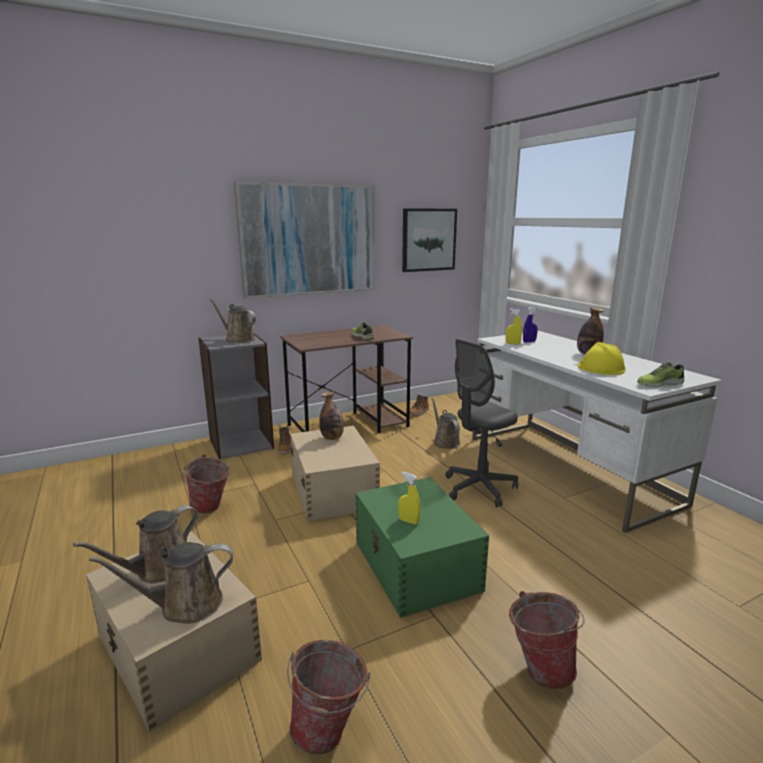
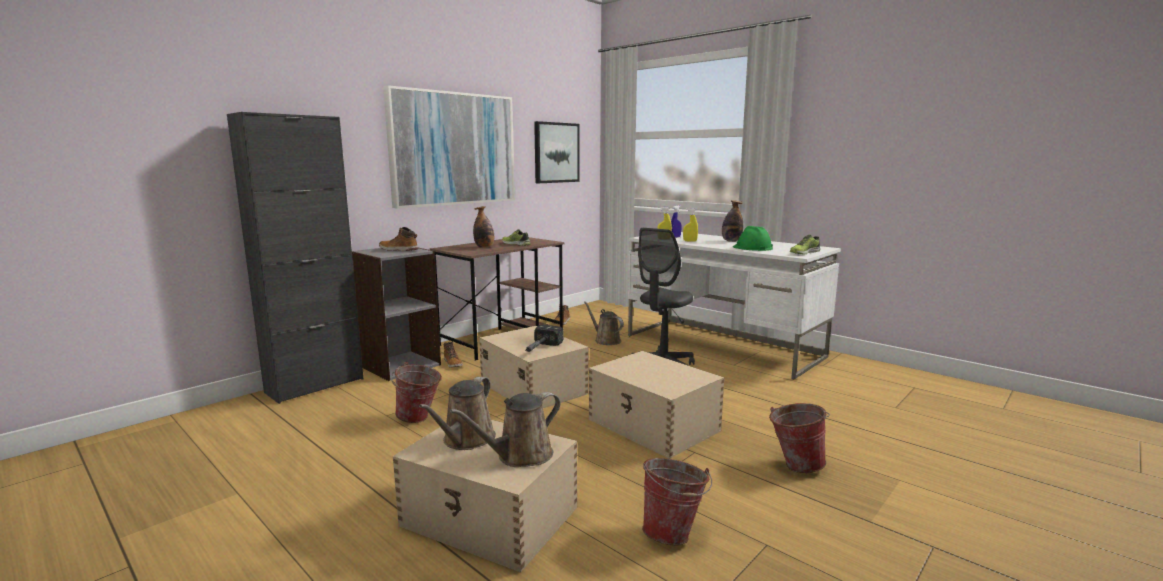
camera: 20 degrees left, 5 degrees down
(161, 454) = (315, 385): none -> black cabinet
(238, 339) = (398, 249): brown watering can -> boot
(330, 458) = (539, 349): none -> hammer
(332, 438) = (525, 335): bottle -> bottle (484, 247)
(408, 521) = (654, 378): yellow spray bottle -> yellow spray bottle (690, 241)
(416, 566) = (654, 425): green storage box -> beige storage box
(600, 368) = (752, 248): yellow hard hat -> green hard hat

